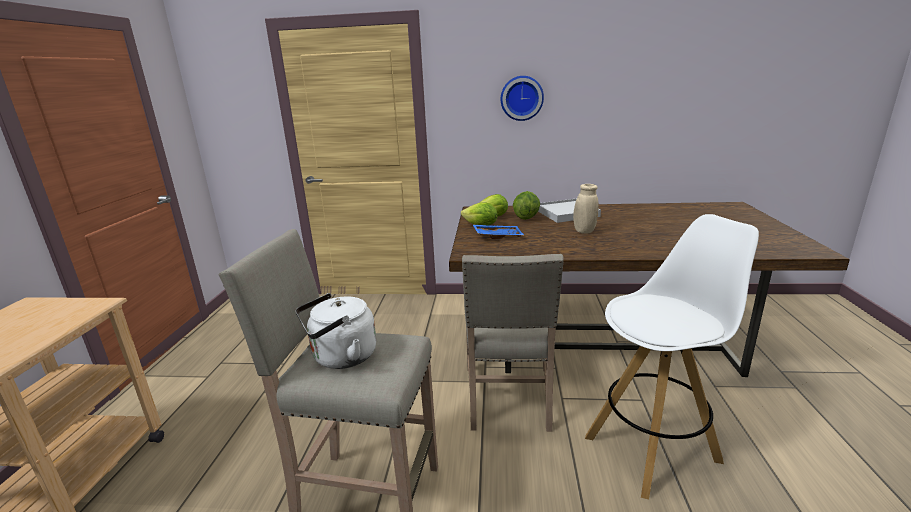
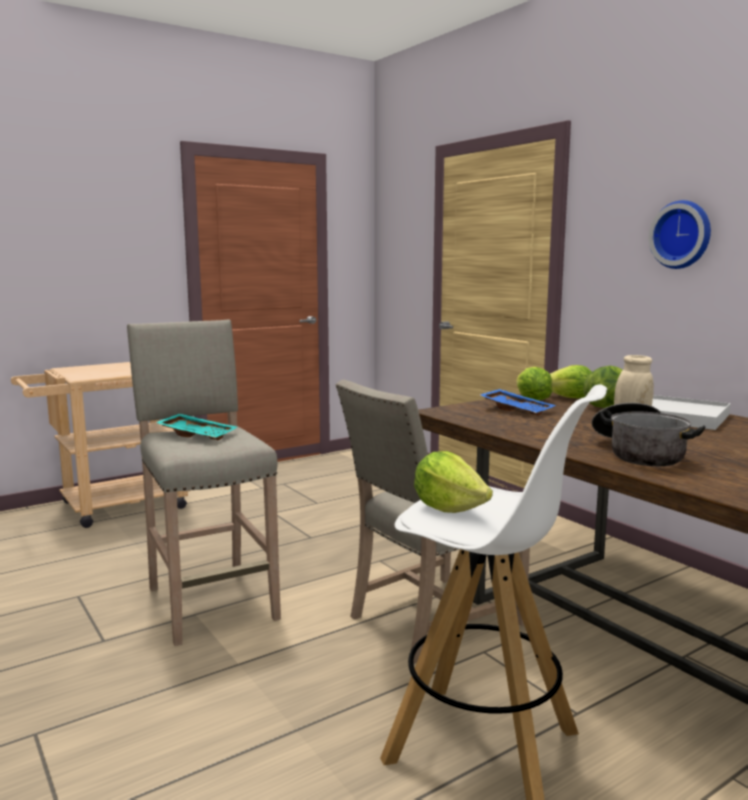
camera: 50 degrees right, 10 degrees down
(341, 357) = (198, 435): white kettle -> turquoise tray
(625, 243) = (639, 453): none -> cooking pot
(658, 321) = (449, 508): none -> lettuce

